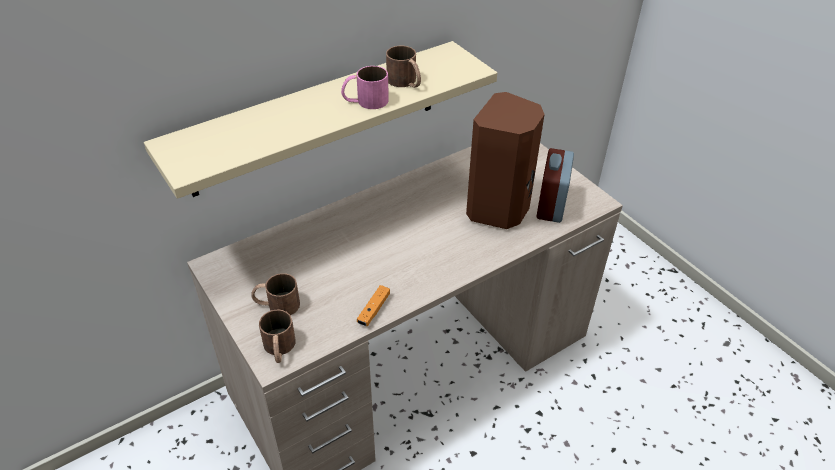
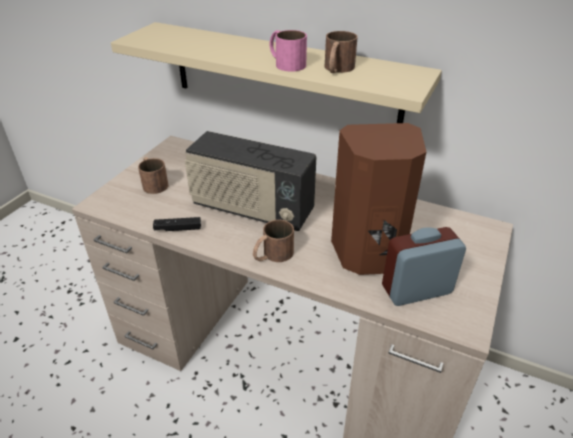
camera: 60 degrees right, 5 degrees down
(279, 349) = (110, 201): brown mug -> brown mug (272, 255)
(374, 310) = (178, 228): orange game controller -> black game controller
(387, 250) = (252, 209): none -> radio

